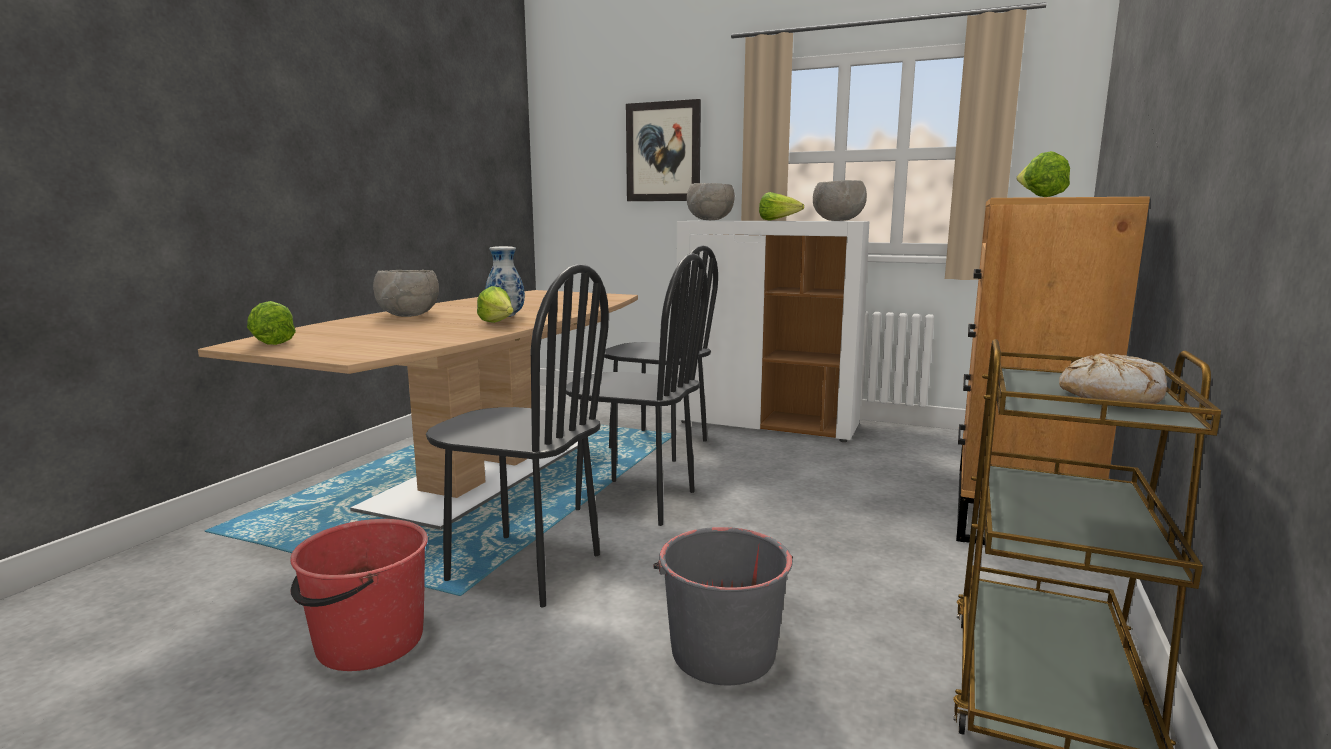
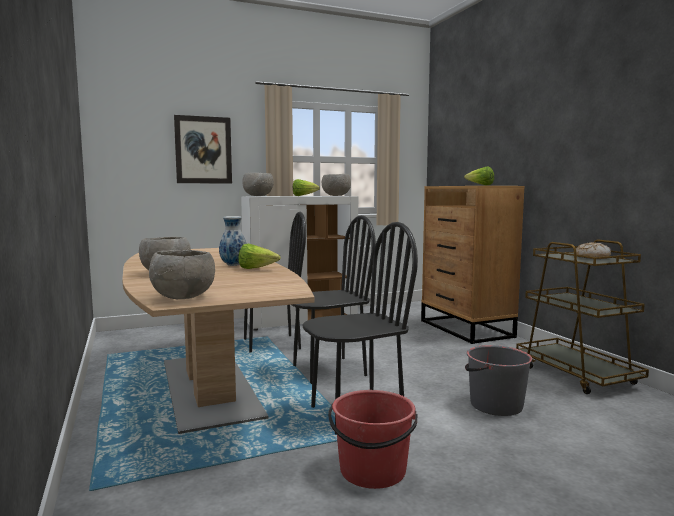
camera: 45 degrees left, 5 degrees down
(271, 342) = (183, 298): lettuce -> grey bowl

